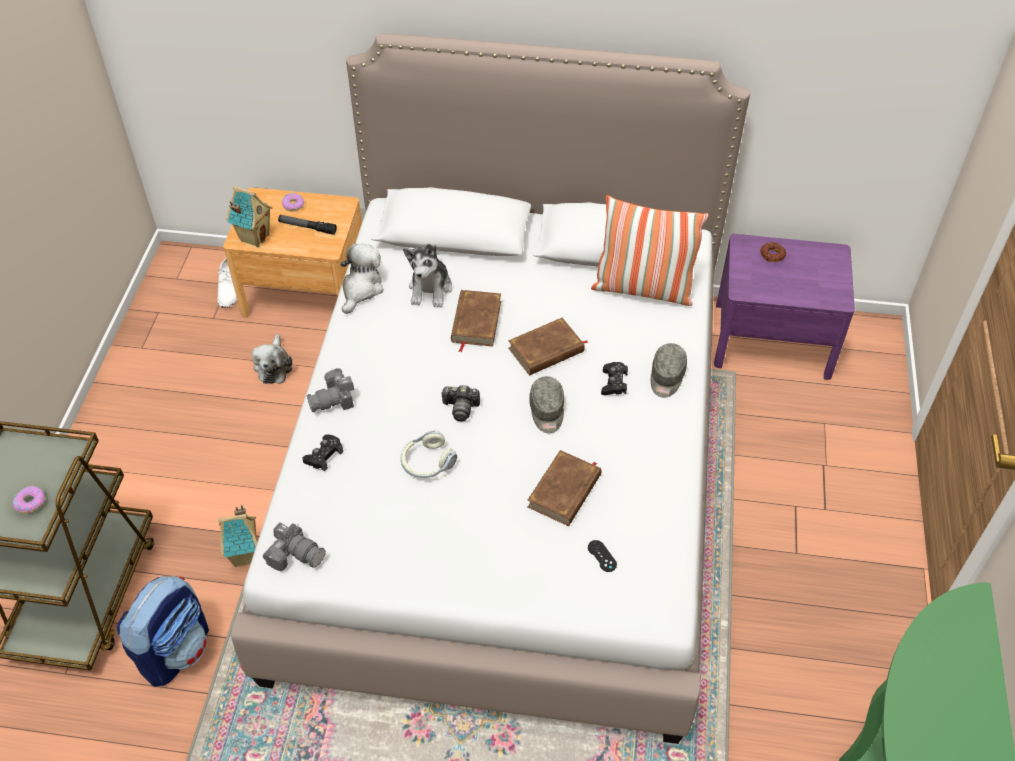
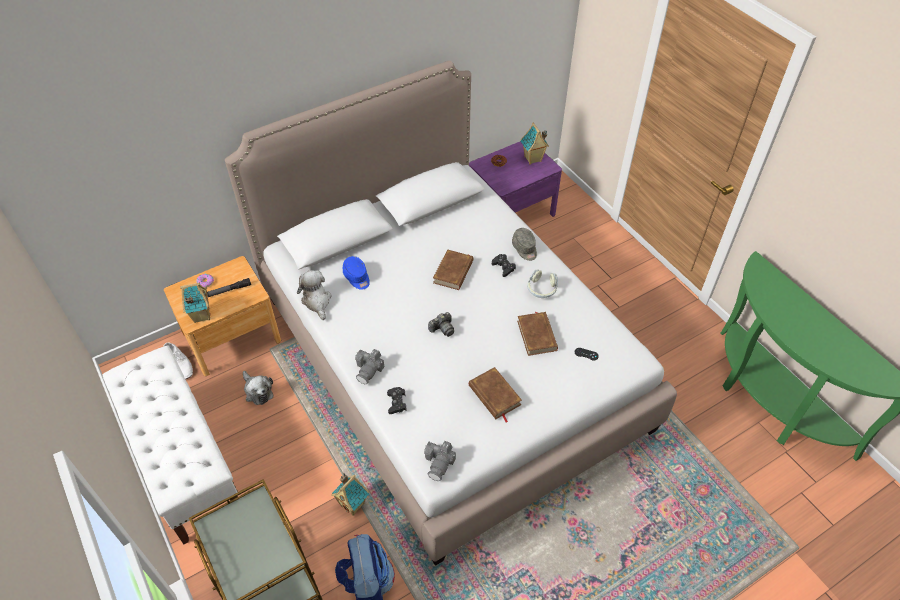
camera: 40 degrees left, 0 degrees up
(30, 502) = (264, 548): donut -> none
(141, 390) = (184, 460): none -> white bench
(295, 554) = (439, 463): camera -> camera turned 120 degrees clockwise
(427, 463) = (456, 368): headphones -> headphones (541, 289)
(430, 289) = (357, 277): plush toy -> blue cap
(475, 322) = (401, 280): brown book -> brown book (494, 395)
(547, 411) = (487, 302): grey cap -> none
(643, 289) = (468, 212): pillow -> none
(824, 276) = (533, 159): none -> toy house

